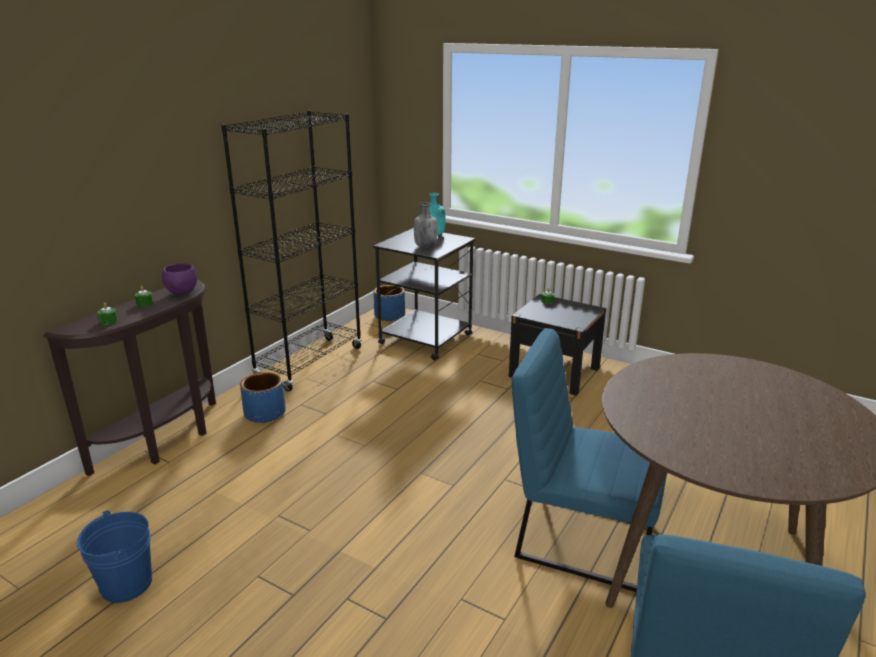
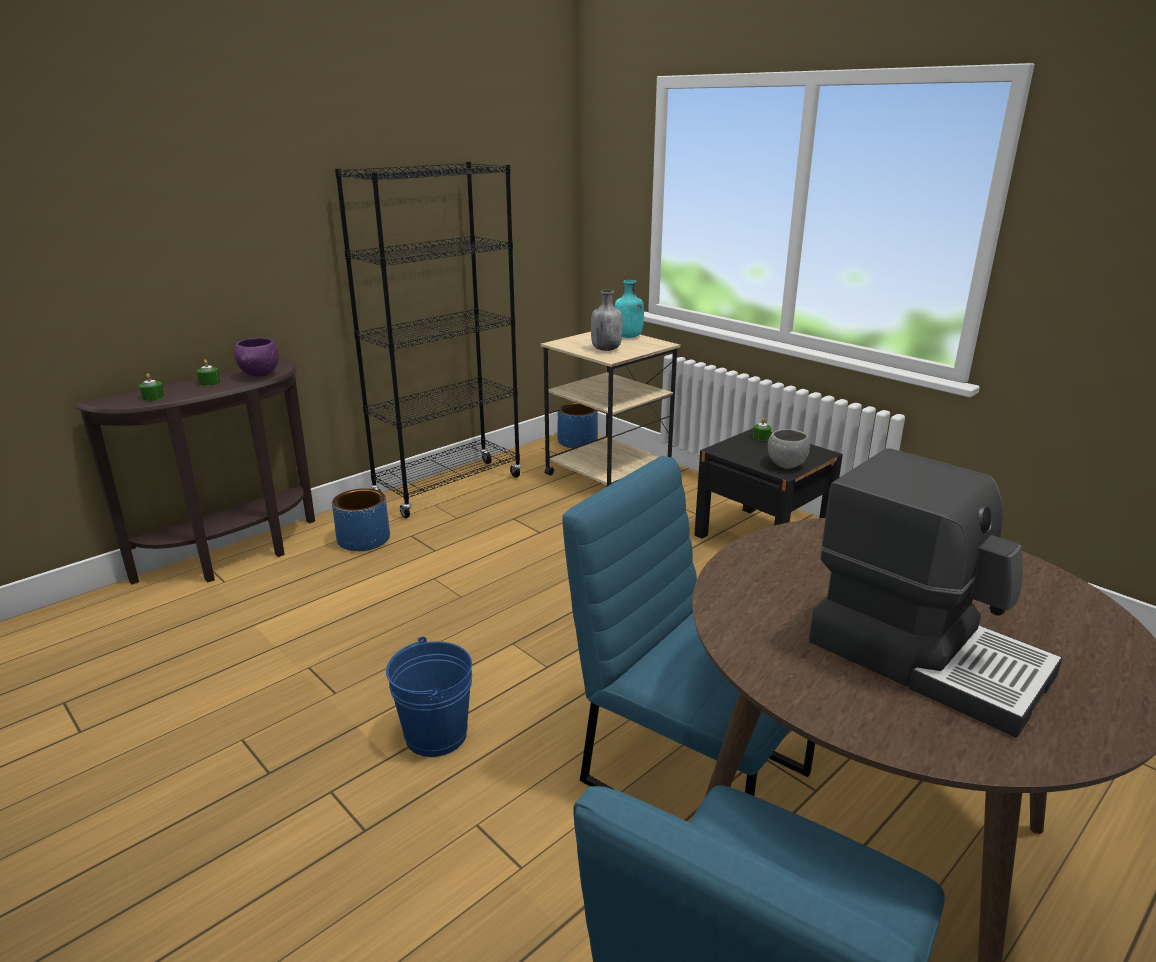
camera: 15 degrees right, 0 degrees up
(126, 584) = (93, 719): blue bucket -> blue bucket (436, 734)
(426, 340) = (609, 476): black cart -> beige cart
(574, 320) = (785, 465): none -> grey bowl
(758, 435) = (926, 656): none -> coffee machine

